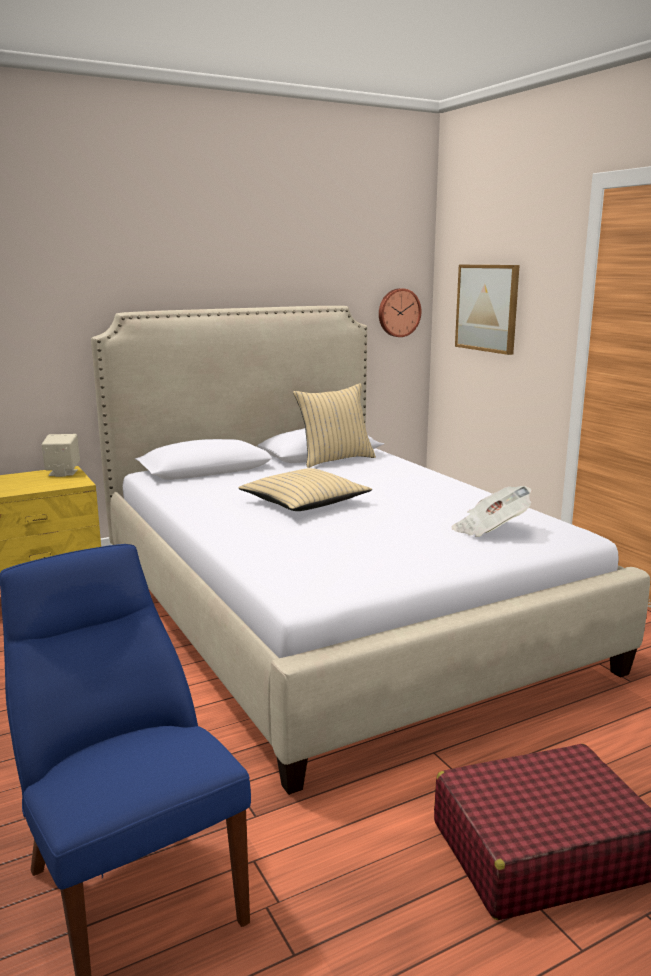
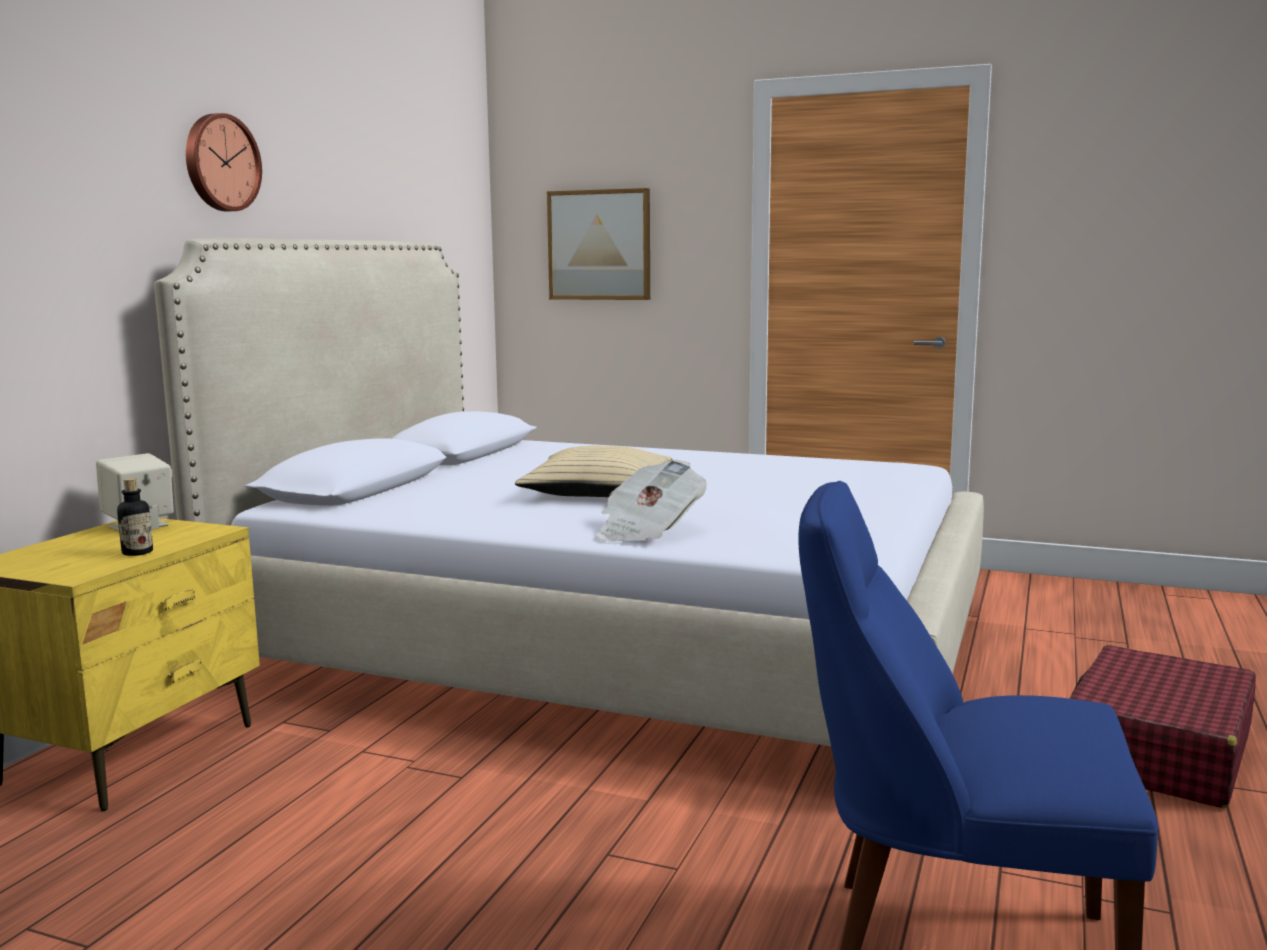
camera: 40 degrees left, 5 degrees down
(25, 489) = (137, 552): none -> bottle
(334, 460) = (500, 454): beige pillow -> none
(398, 312) = (466, 257): wall clock -> wall clock (220, 163)
(490, 530) = (842, 476): newspaper -> newspaper (648, 531)

